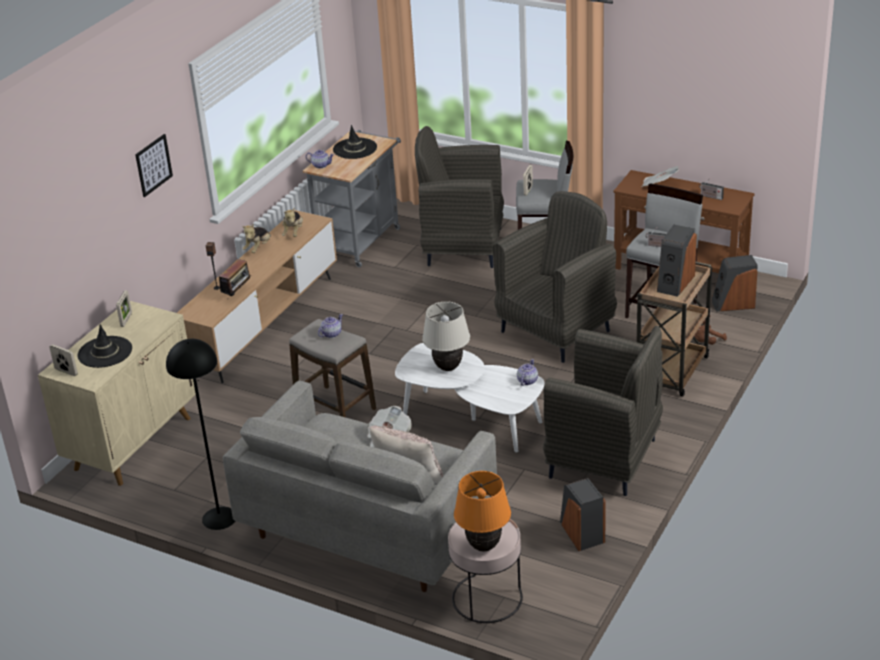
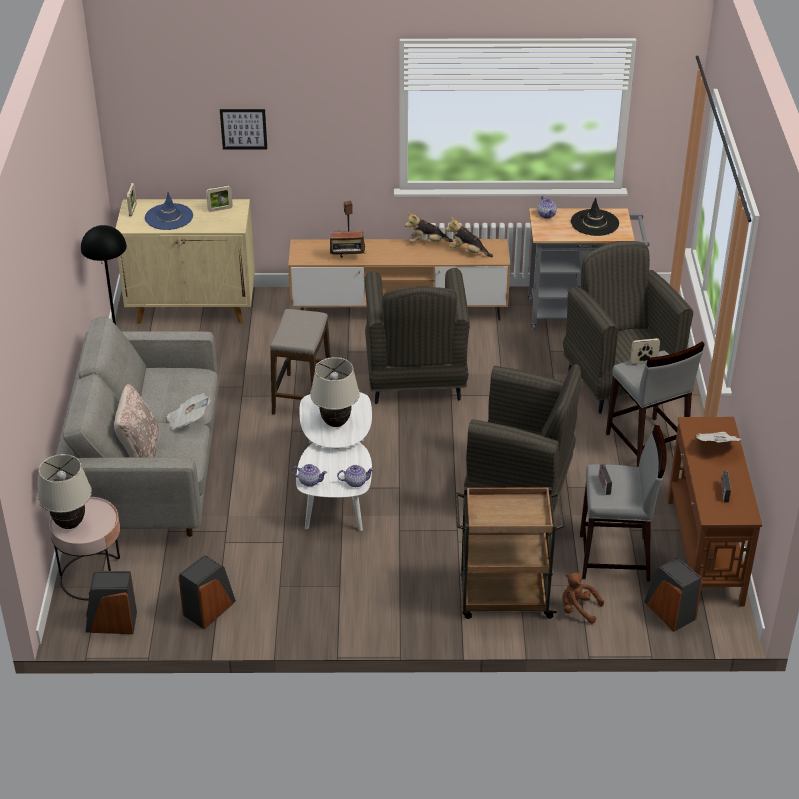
camera: 60 degrees right, 5 degrees up
(105, 352) = (169, 217): black hat -> blue hat
(153, 165) = (321, 105): picture -> picture (243, 128)
(293, 232) = (468, 252): plush toy -> plush toy turned 45 degrees clockwise
(331, 334) = (306, 328): teapot -> teapot (309, 481)
(484, 546) = (70, 524): orange table lamp -> beige table lamp
(605, 459) = (328, 592): grey armchair -> grey armchair (415, 381)
(675, 283) = (514, 510): speaker -> speaker (112, 623)

